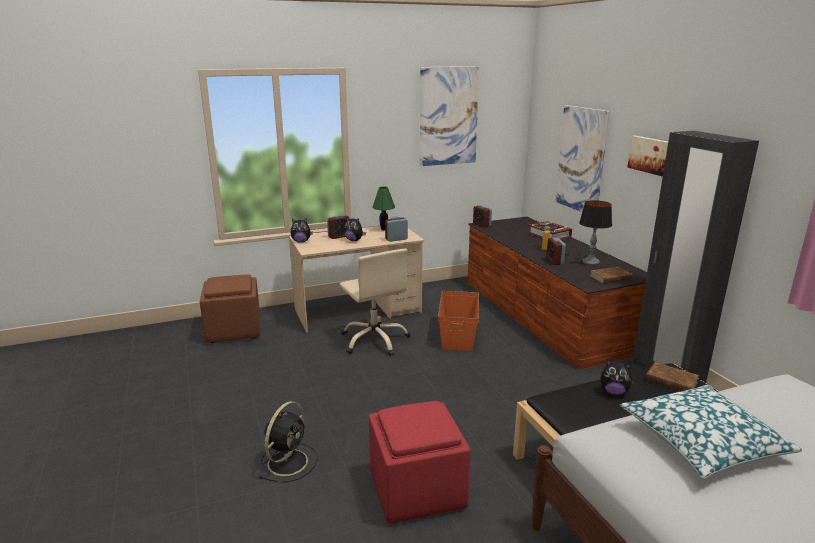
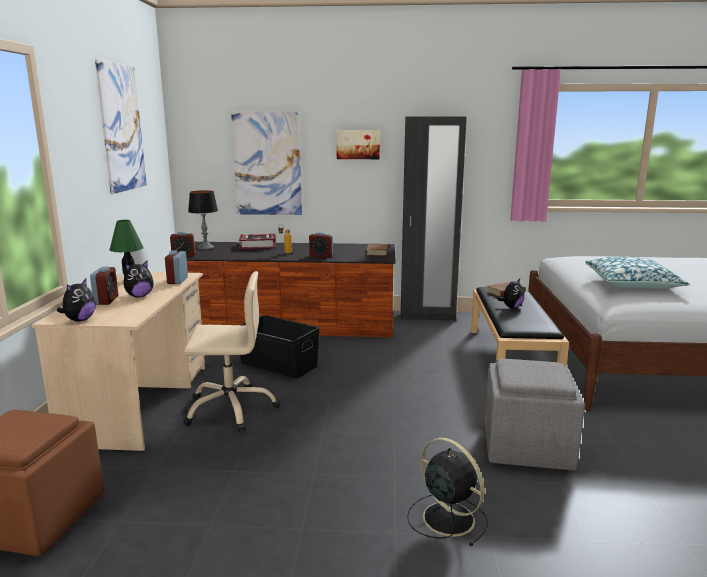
camera: 65 degrees left, 5 degrees down
(418, 490) = (527, 447): red ottoman -> grey ottoman
(458, 335) = (278, 364): orange storage box -> black storage box
(590, 262) = (338, 249): table lamp -> table lamp (205, 248)

